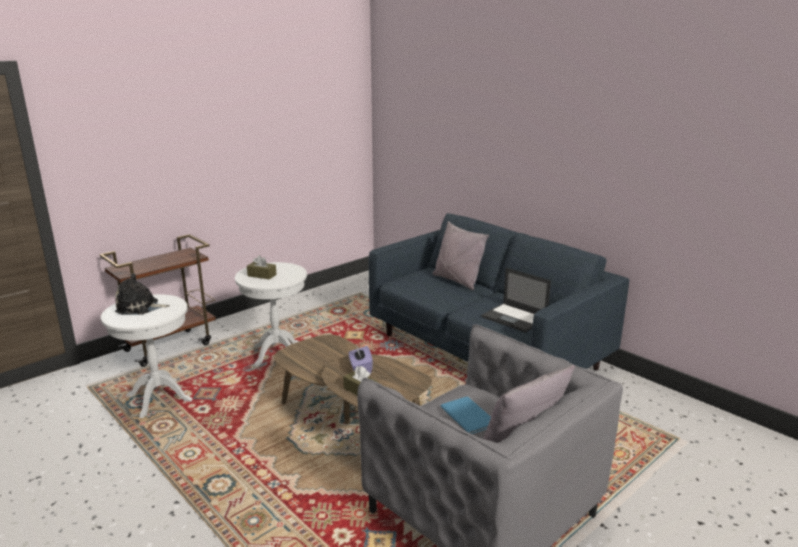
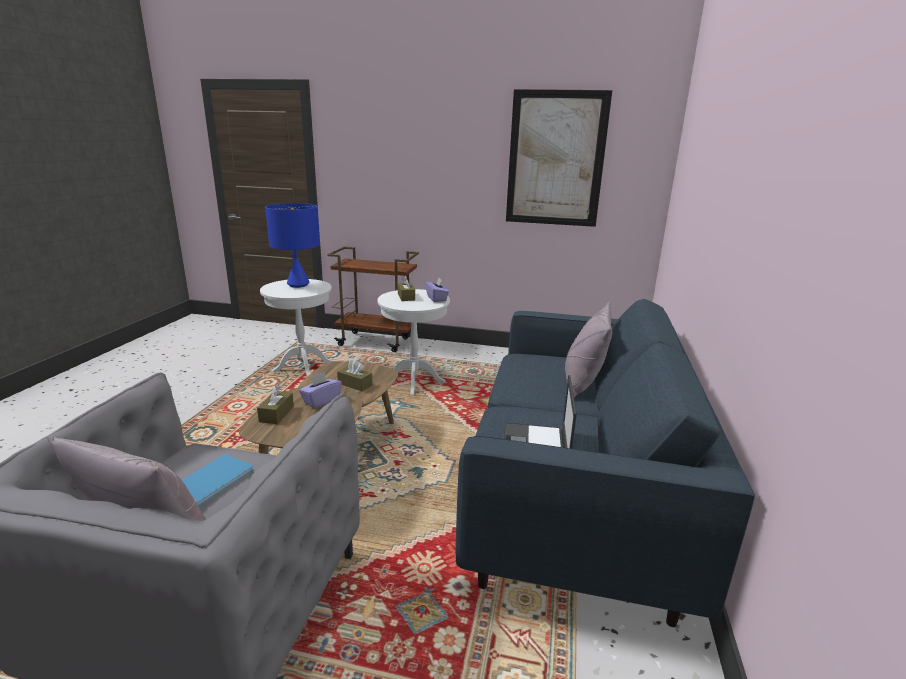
camera: 55 degrees right, 0 degrees up
(140, 307) = (298, 285): plush toy -> blue table lamp
(286, 267) = (437, 298): none -> purple tissue box
(294, 119) = (555, 159): none -> picture
(333, 355) = (355, 384): none -> brown tissue box

